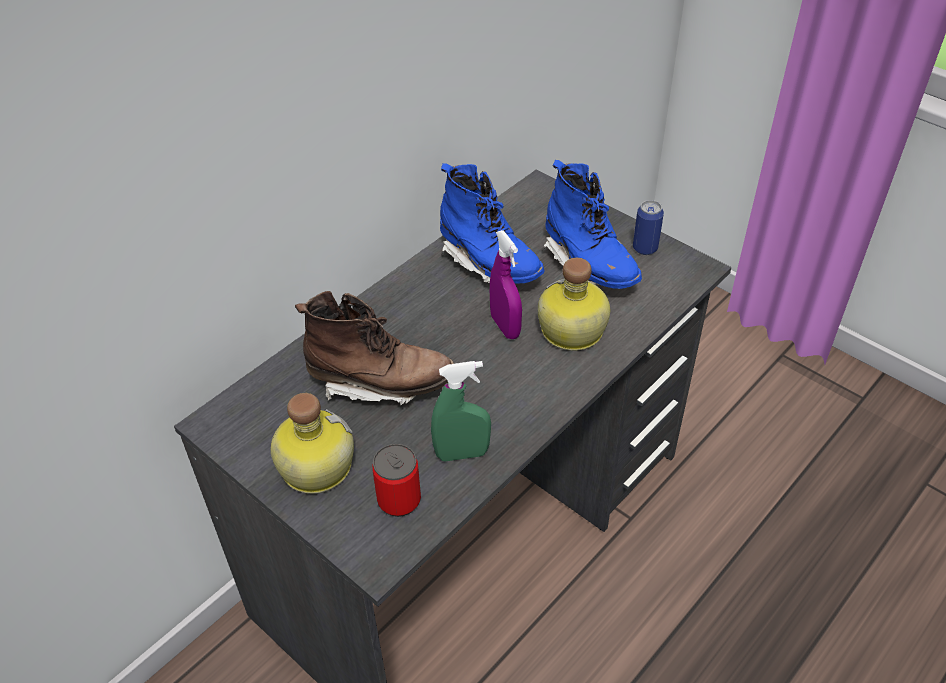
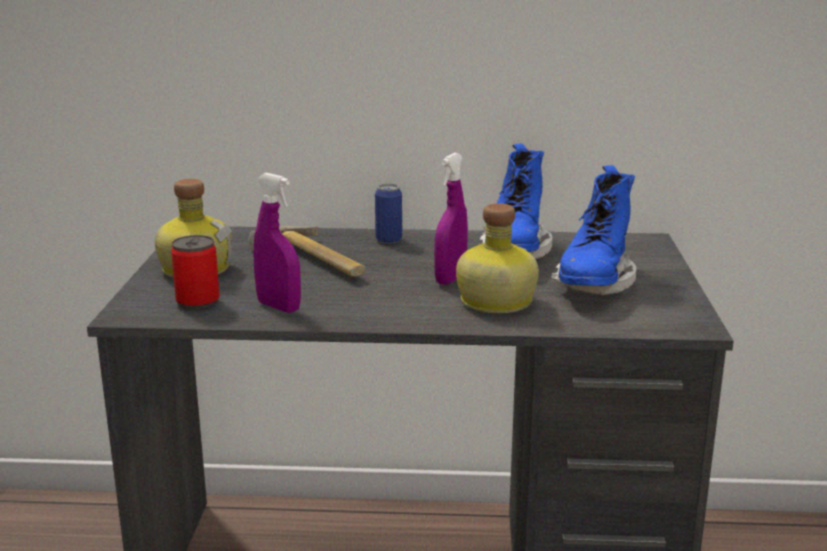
camera: 50 degrees right, 25 degrees down
(380, 383) = (311, 261): brown boot -> hammer
(462, 454) = (279, 307): green spray bottle -> purple spray bottle
(645, 248) = (667, 297): can -> can (388, 240)

